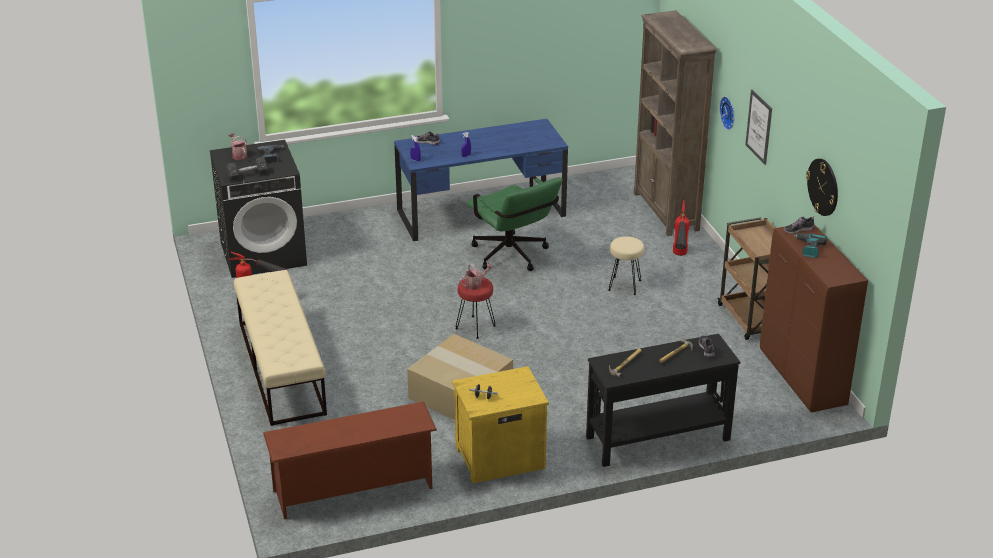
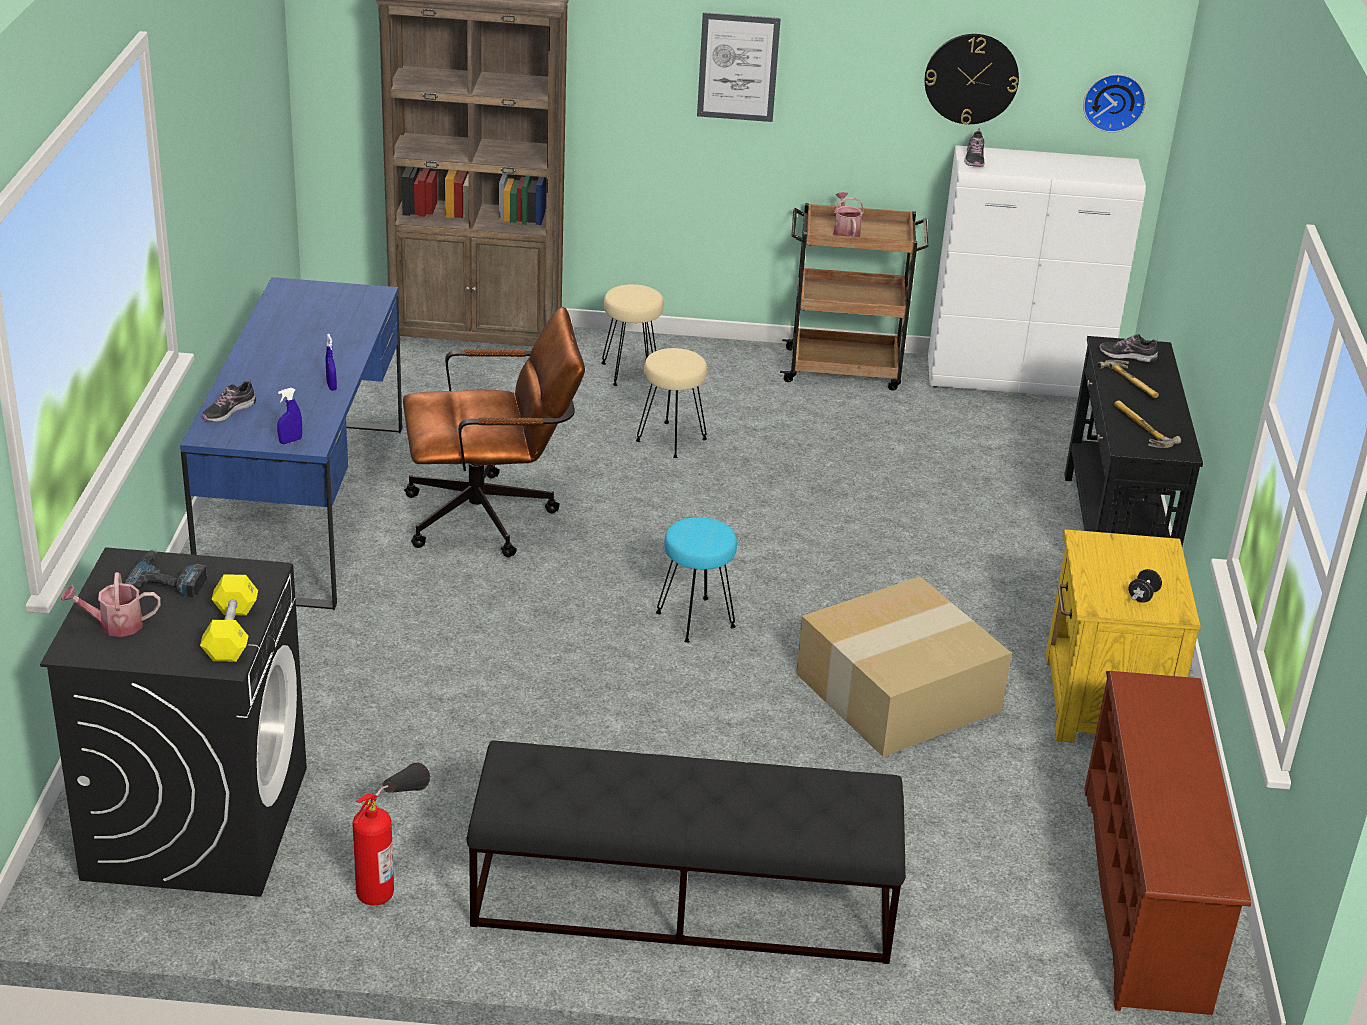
camera: 70 degrees left, 0 degrees up
(247, 175) = (231, 633): black dumbbell -> yellow dumbbell
(281, 367) = (682, 900): beige bench -> black bench
(475, 284) = (703, 533): watering can -> watering can (845, 232)
(475, 327) = (695, 619): red stool -> turquoise stool
(513, 257) = (492, 517): green office chair -> brown office chair
(679, 259) = (630, 372): fire extinguisher -> beige stool
(729, 112) = (622, 85): wall clock -> wall clock (1113, 101)
(802, 379) = (1016, 381): brown cabinet -> white cabinet
(808, 248) = (1032, 167): power drill -> none

